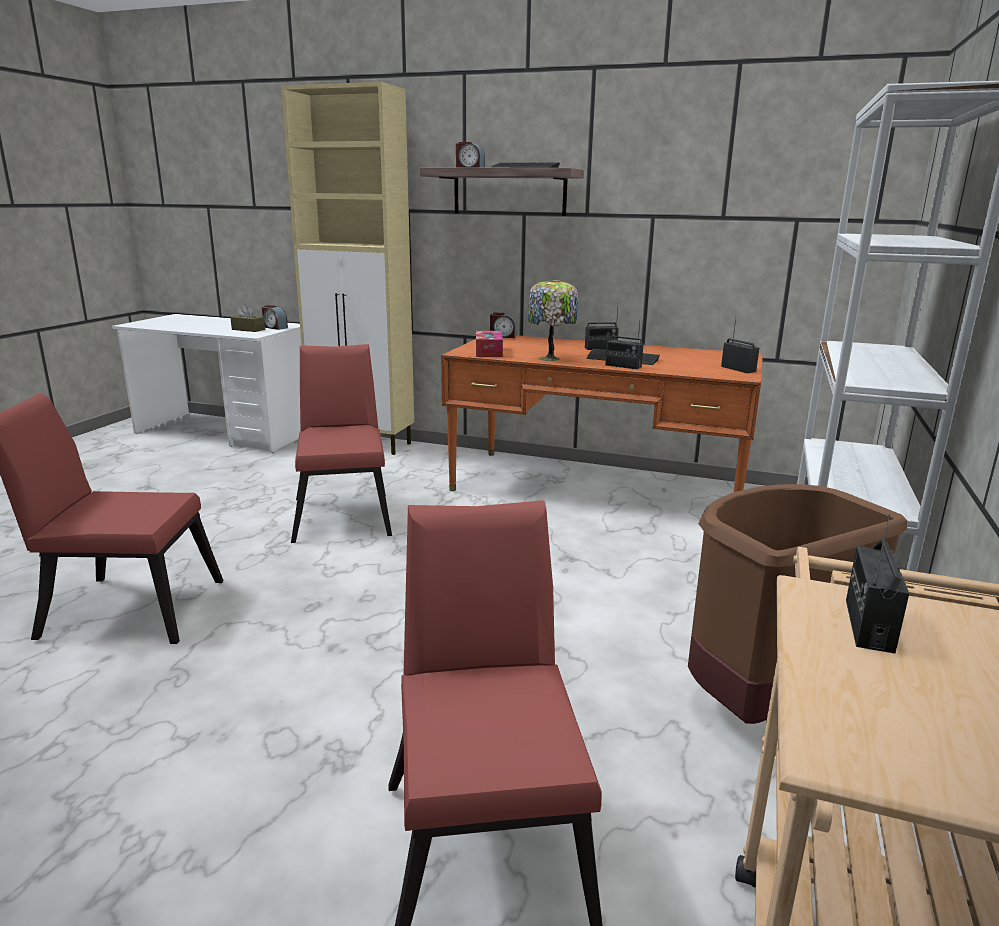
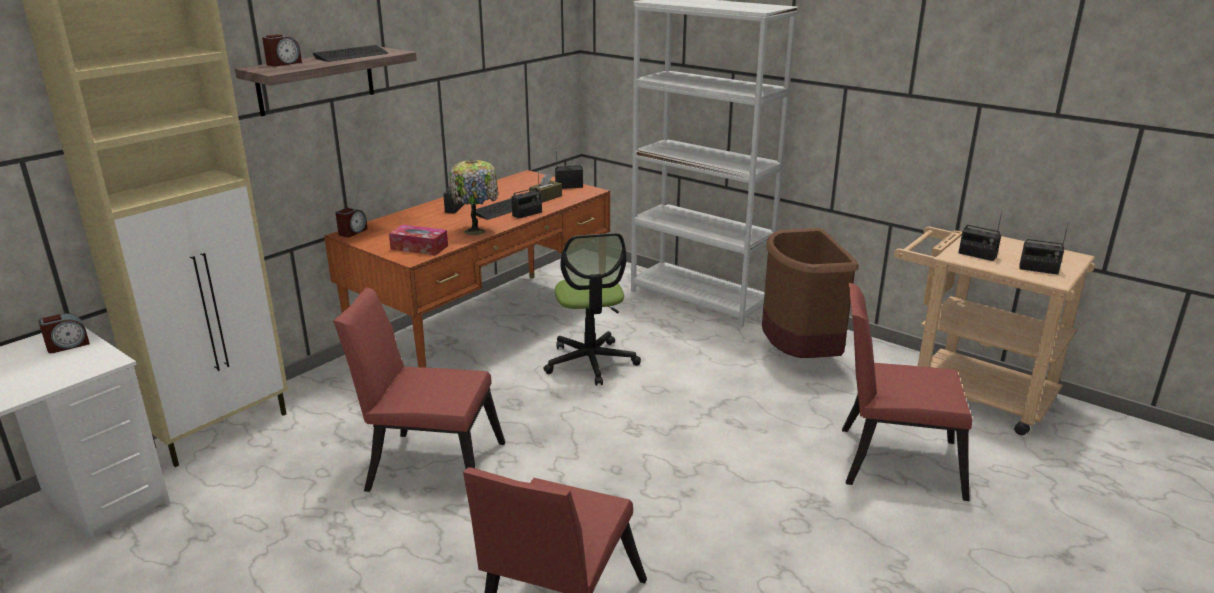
camera: 70 degrees left, 5 degrees up
(248, 329) = (53, 364): brown tissue box -> brown tissue box (546, 198)
(578, 548) = (590, 362): none -> office chair
(890, 723) = (1038, 269): none -> radio

